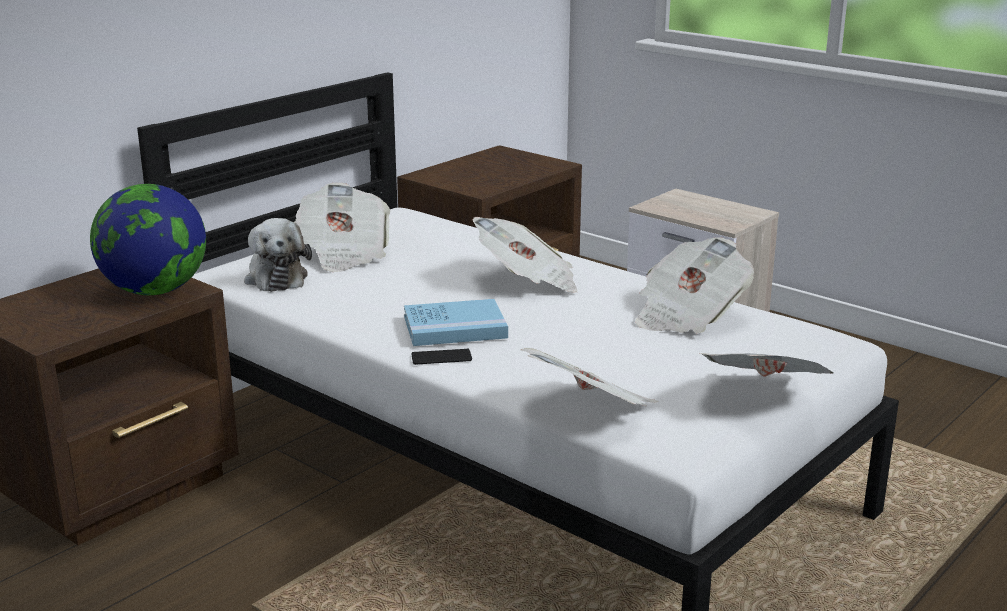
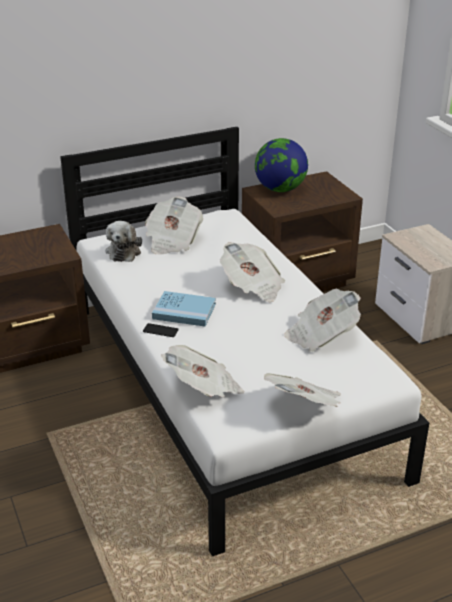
camera: 25 degrees right, 10 degrees up
(155, 291) = (48, 251): globe -> globe (280, 189)

